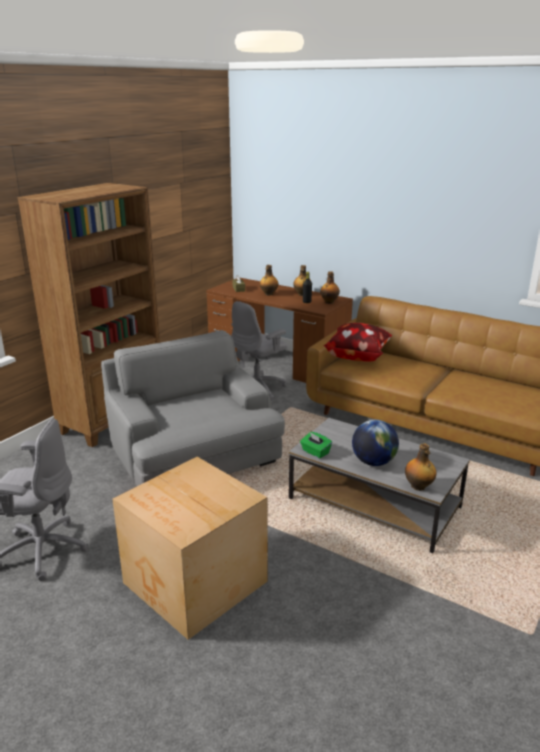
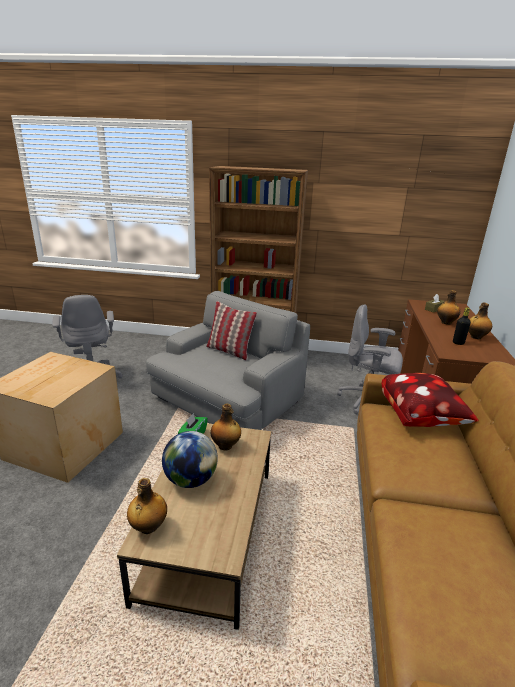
camera: 65 degrees right, 0 degrees up
(187, 400) = (229, 351): none -> pillow
(329, 302) = (481, 354): bottle -> bottle (225, 446)
(375, 503) = (209, 533): grey coffee table -> brown coffee table

